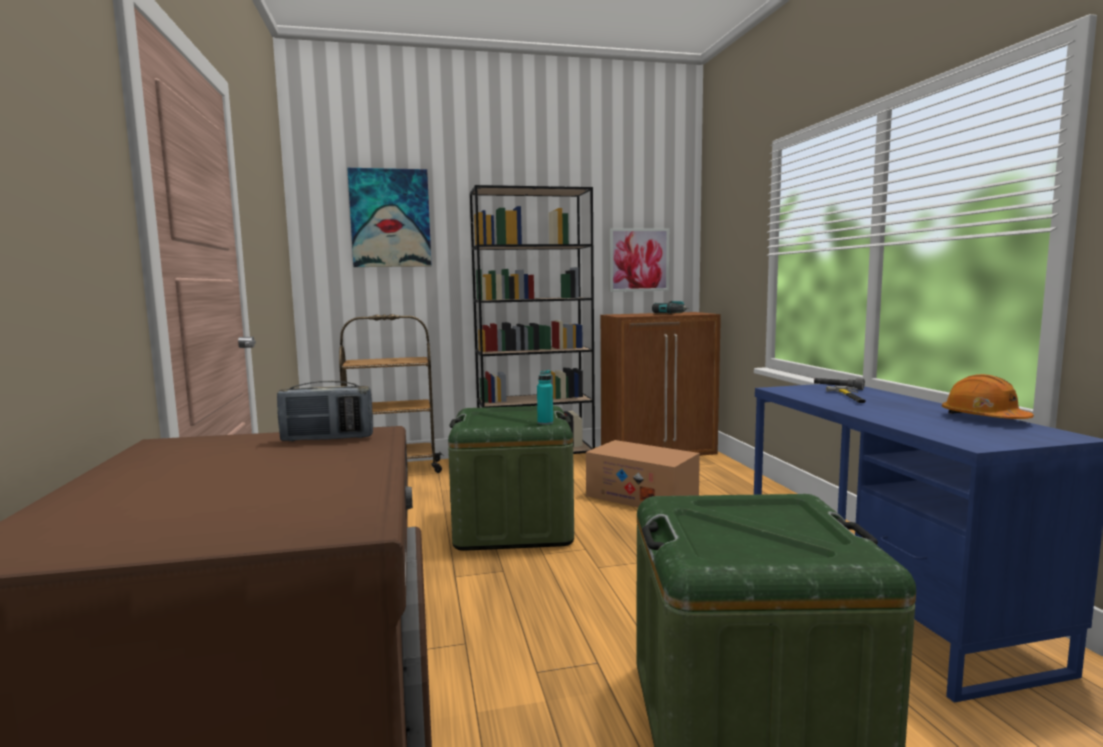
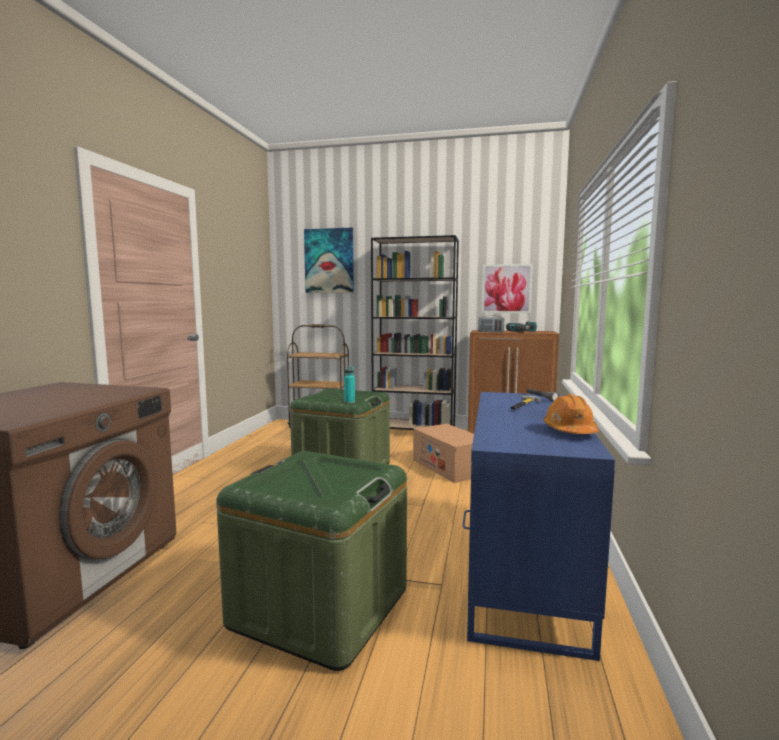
camera: 25 degrees right, 0 degrees up
(327, 438) = (117, 390): radio -> radio (491, 332)

